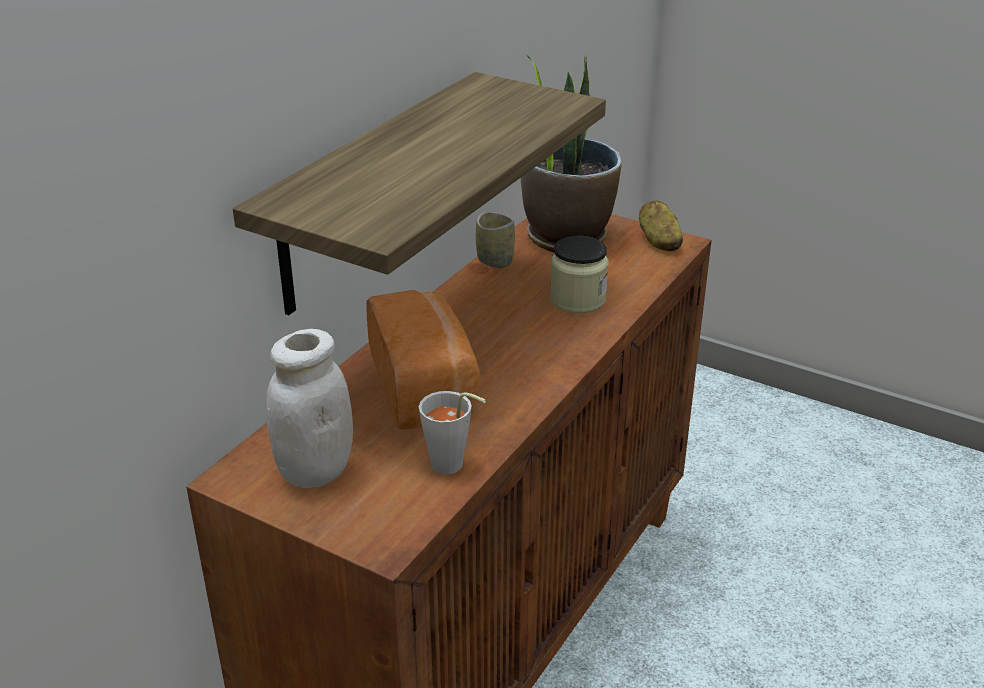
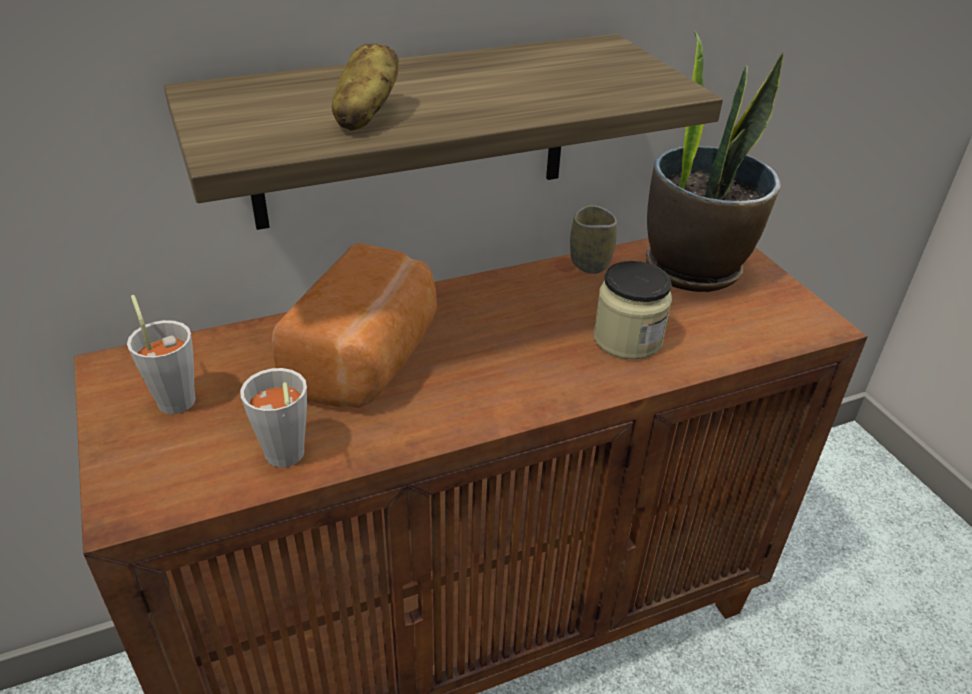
camera: 35 degrees right, 5 degrees up
(315, 471) = (174, 396): white jar -> grey cup
(658, 241) = (795, 313): potato -> potato (365, 116)

